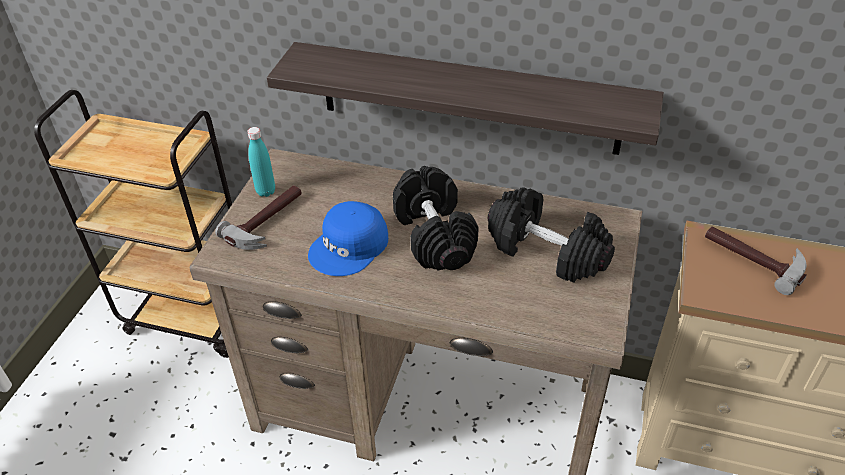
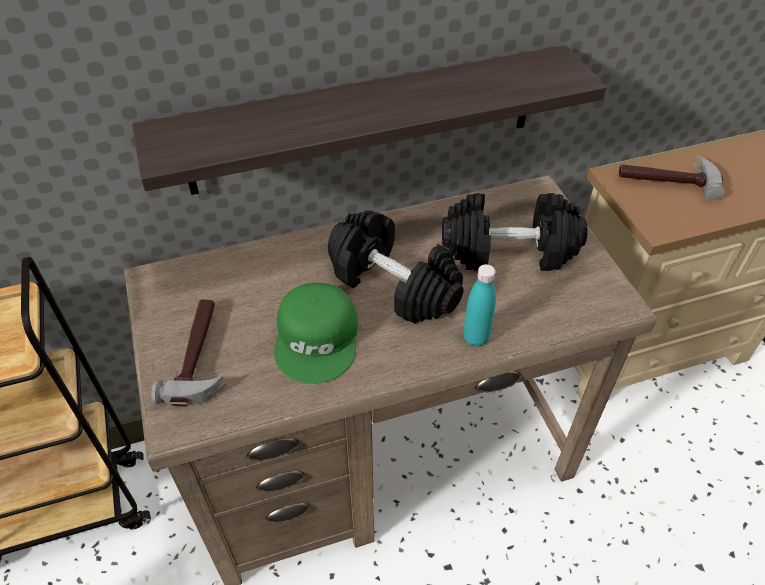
camera: 35 degrees left, 5 degrees up
(266, 191) = (164, 322): turquoise bottle -> turquoise bottle (475, 338)
(350, 246) = (318, 339): blue cap -> green cap

